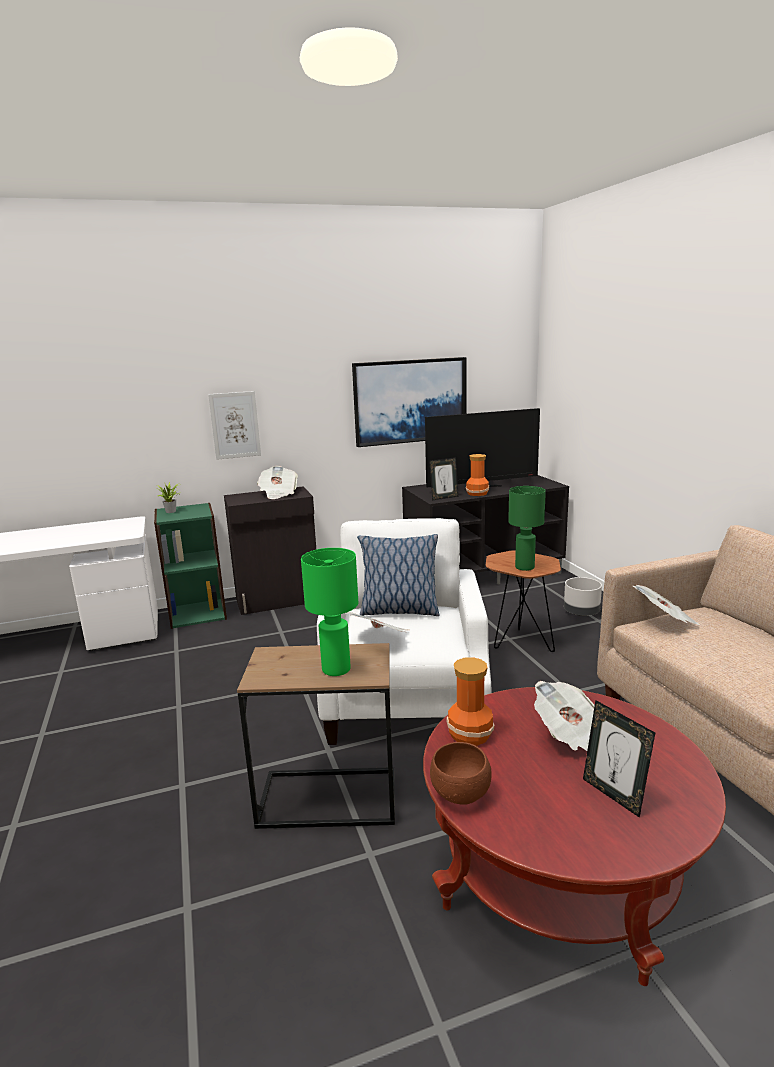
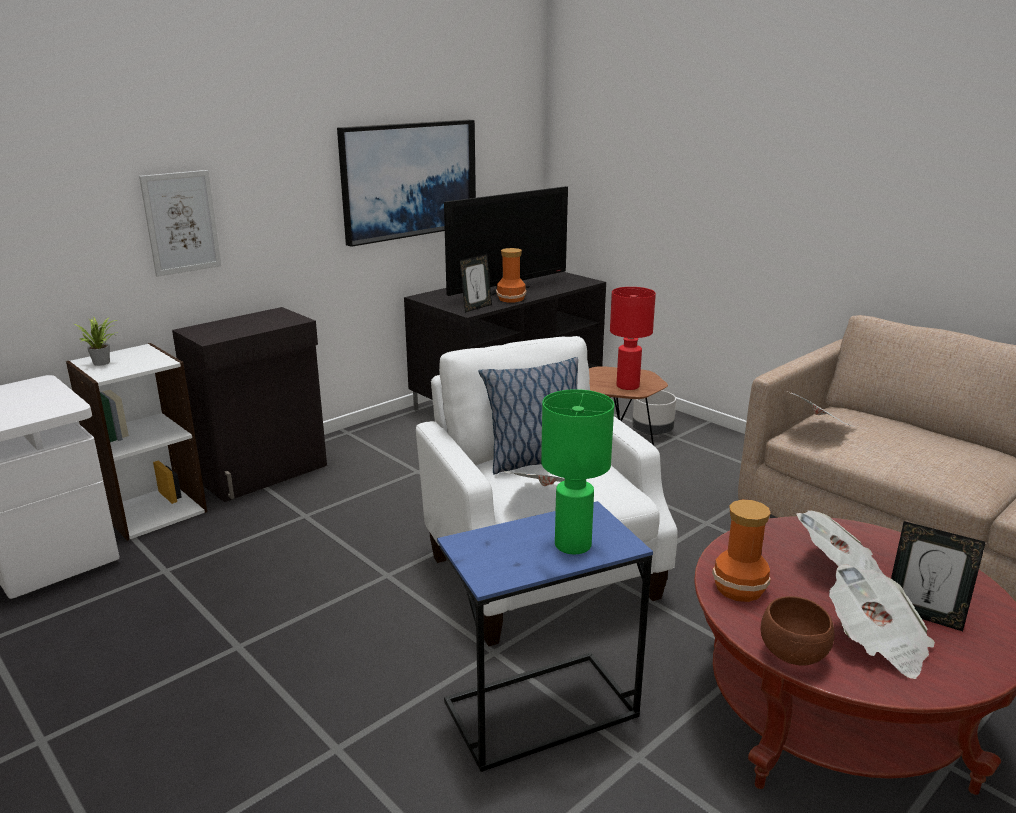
camera: 25 degrees left, 5 degrees up
(198, 613) = (152, 510): green bookcase -> white bookcase
(278, 493) = (258, 321): newspaper -> newspaper (877, 643)
(328, 798) = (540, 709): brown side table -> blue side table
(524, 567) = (627, 386): green table lamp -> red table lamp

